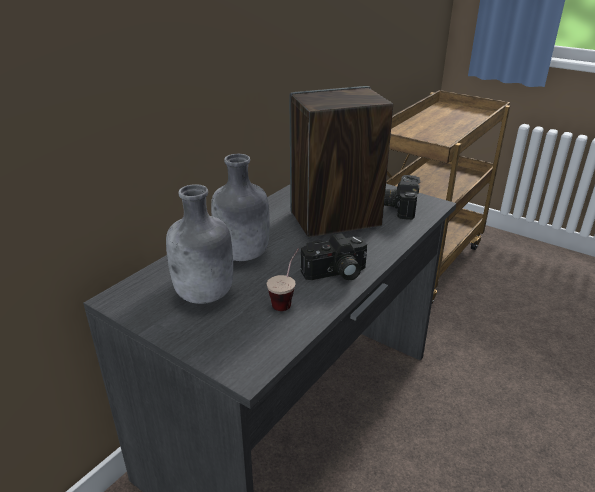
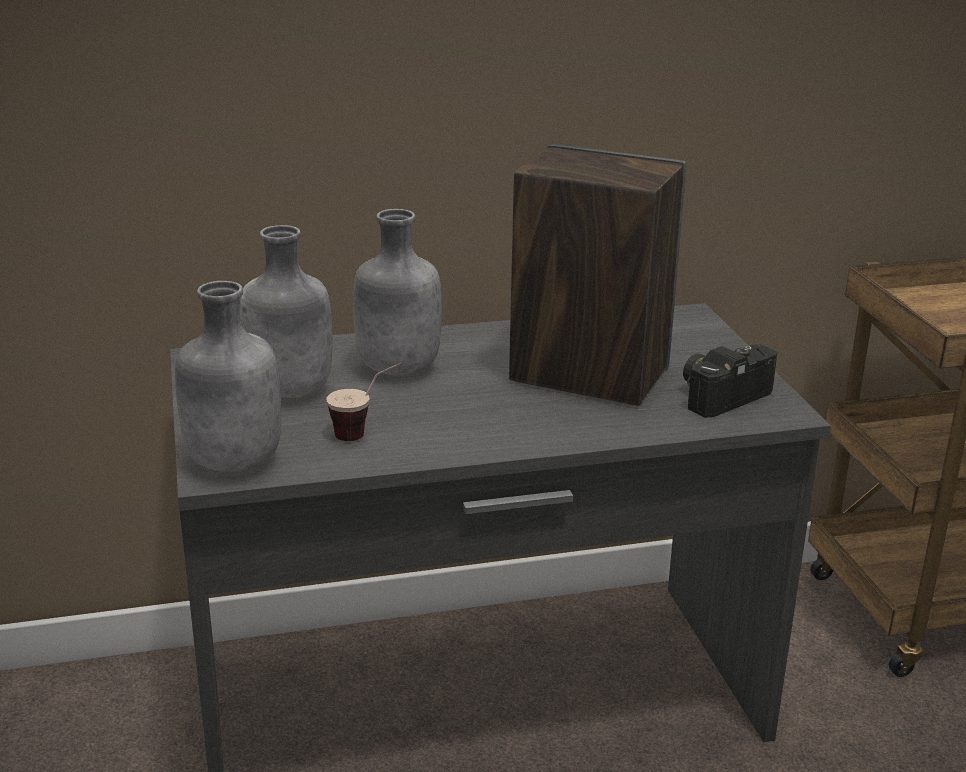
camera: 40 degrees right, 5 degrees down
(245, 357) = (232, 462): none -> grey bottle
(335, 274) = (471, 432): camera -> none

